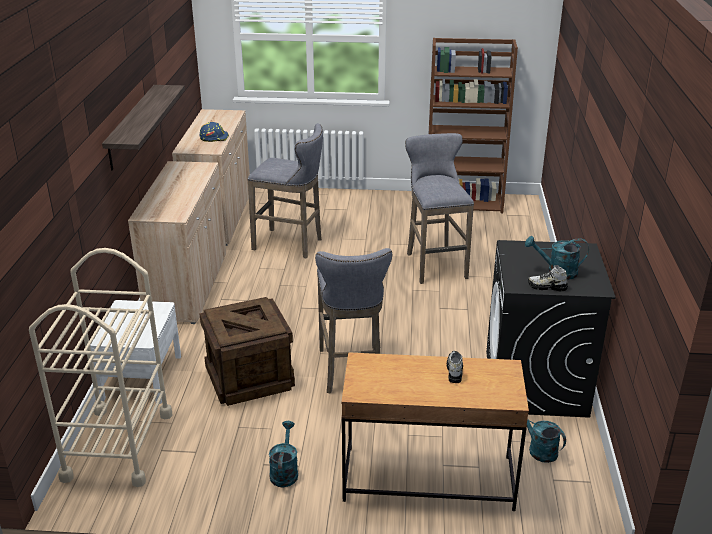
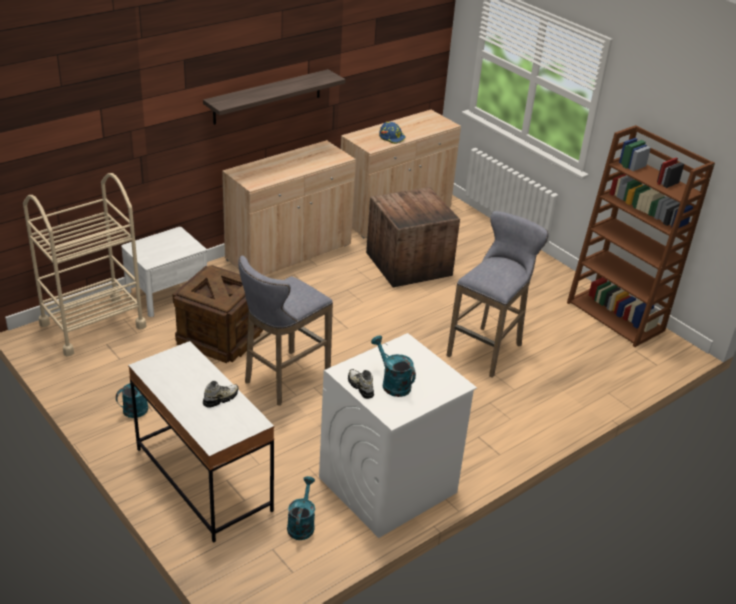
camera: 45 degrees right, 5 degrees up
(291, 244) = (408, 265): grey stool -> crate
(428, 478) = (203, 479): brown desk -> white desk
(535, 383) = (387, 485): black washing machine -> white washing machine

